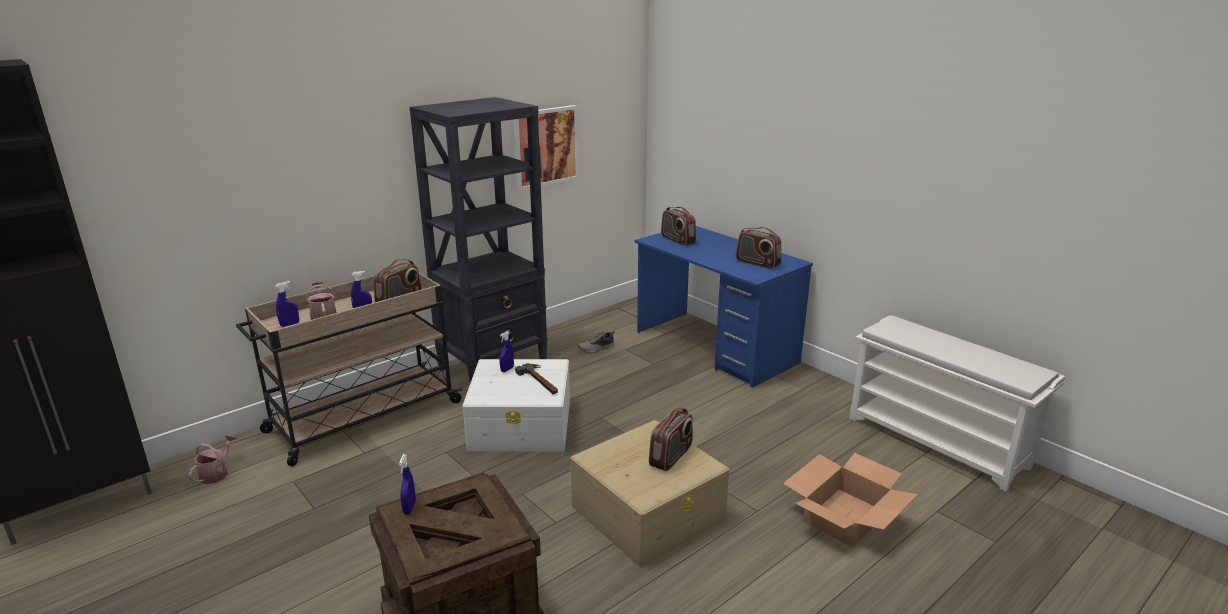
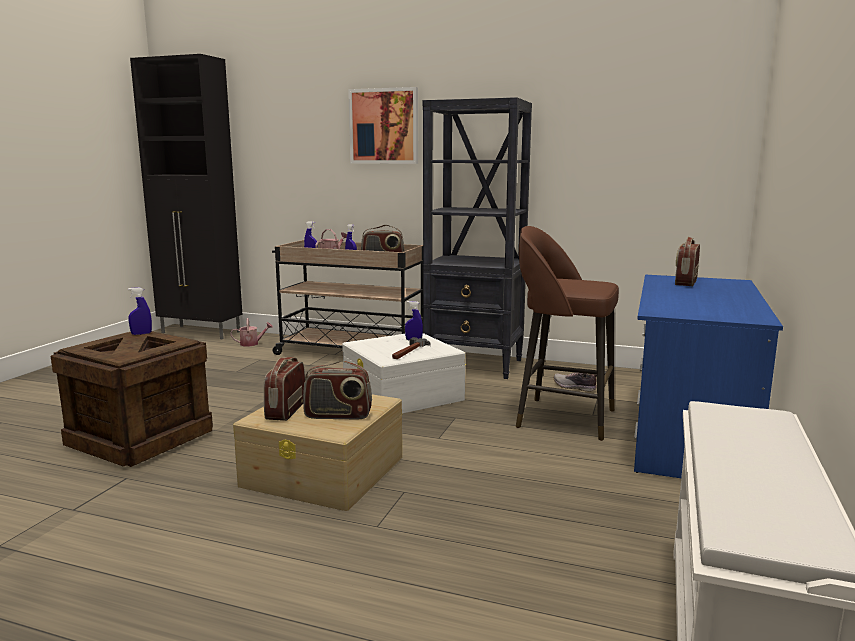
camera: 60 degrees right, 10 degrees down
(545, 146) = (594, 163): picture -> picture (384, 126)
(647, 376) = (562, 418): none -> brown stool
(757, 263) = (704, 308): radio -> radio (286, 410)
(845, 517) = (419, 589): cardboard box -> none

